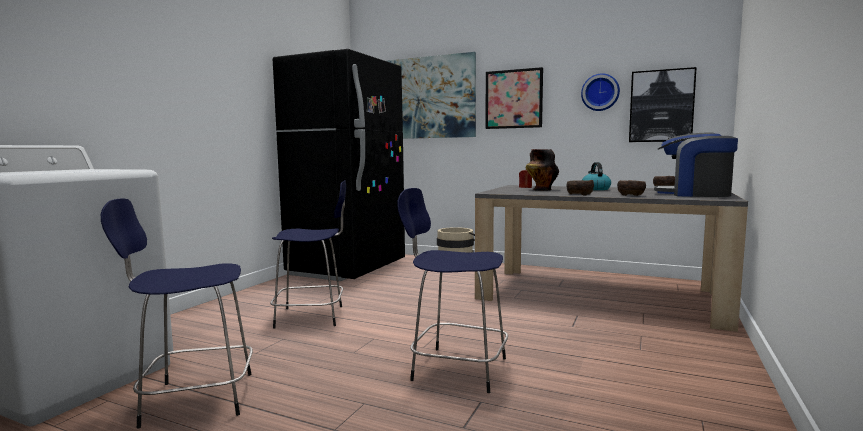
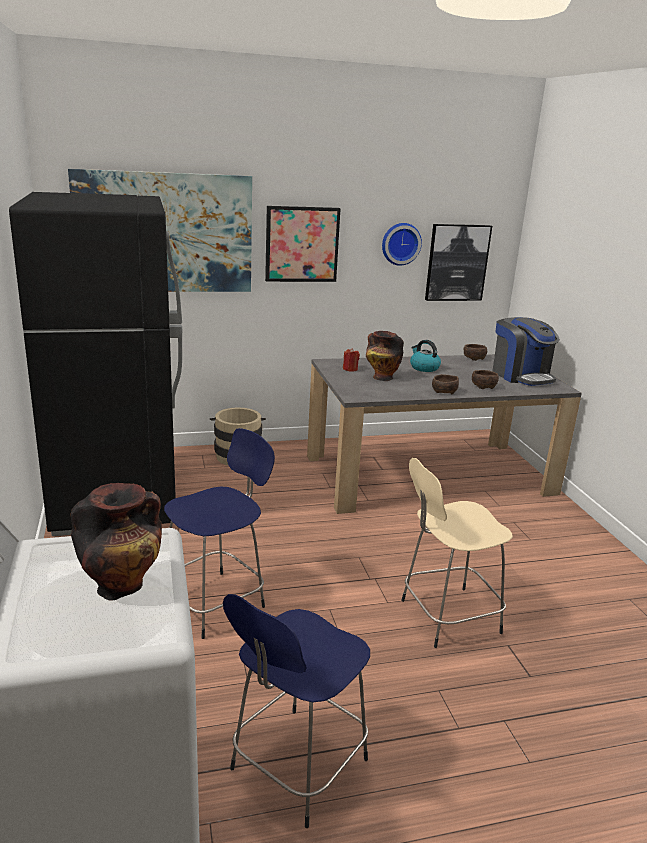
camera: 40 degrees left, 15 degrees up
(64, 171) = (123, 585): none -> vase
(456, 368) = (446, 617): blue stool -> beige stool
(693, 194) = (521, 376): coffee machine -> coffee machine turned 105 degrees counterclockwise

